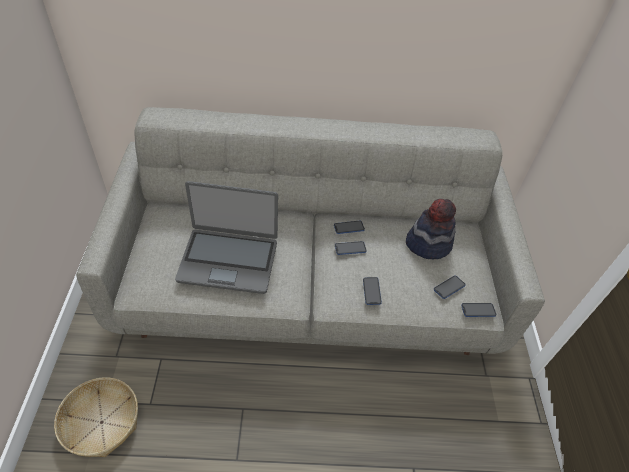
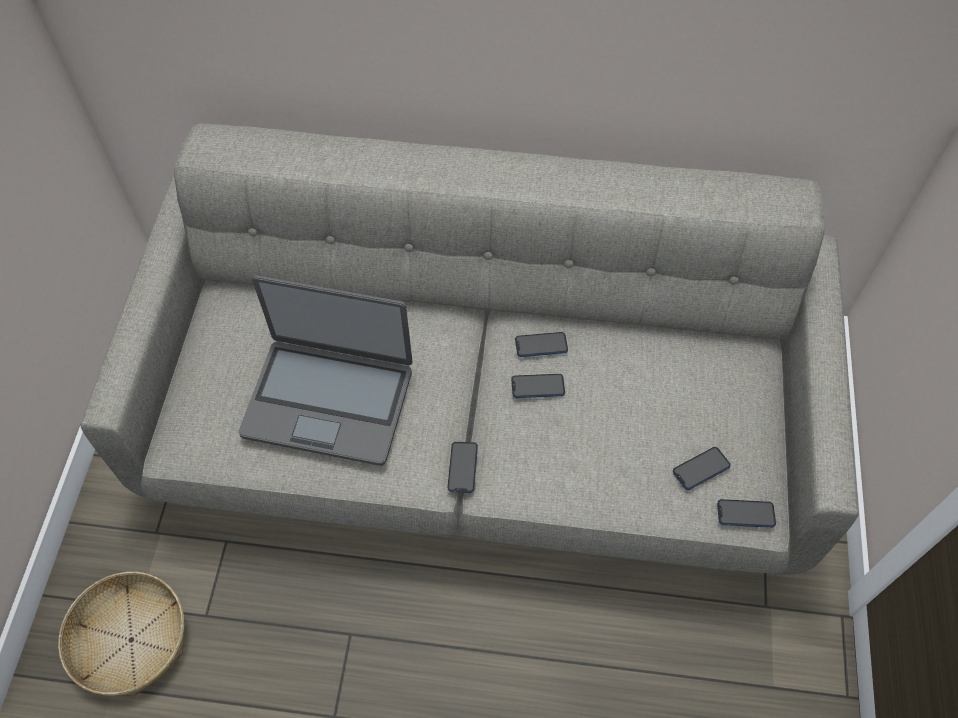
camera: 10 degrees right, 10 degrees up
(371, 291) = (564, 469): phone -> phone (462, 468)
(428, 243) = (677, 383): hat -> none

